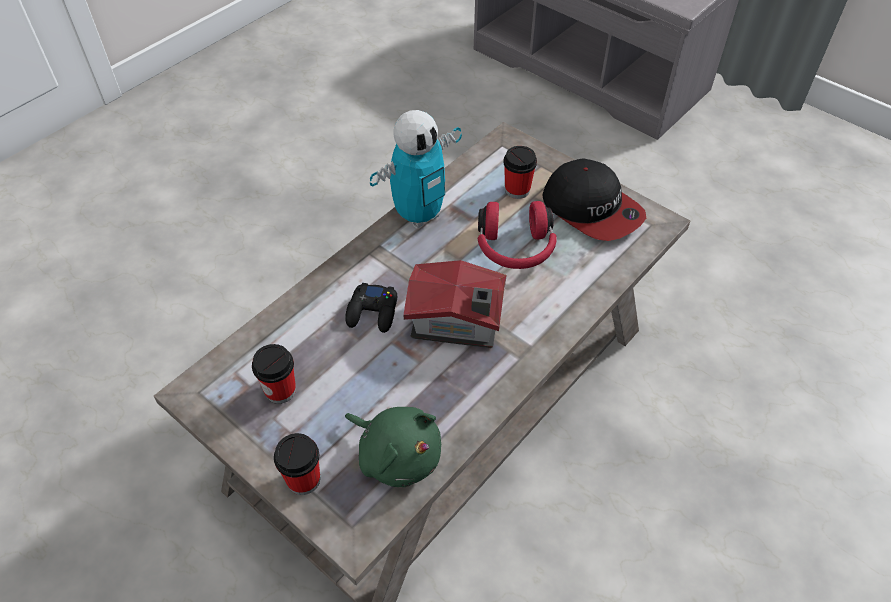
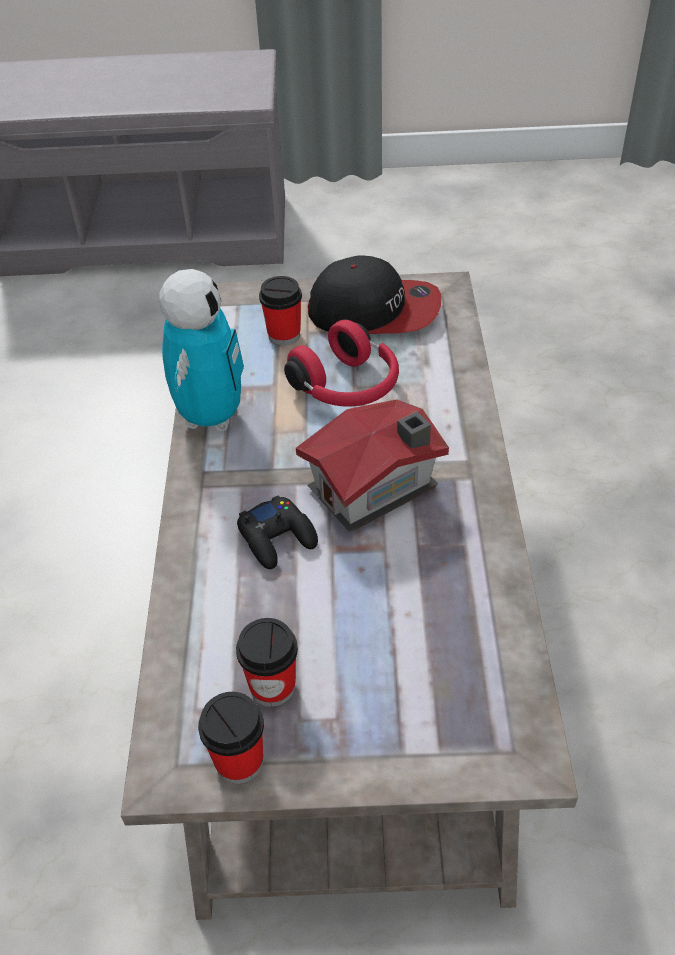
camera: 40 degrees left, 5 degrees down
(303, 479) = (410, 751): cup -> cup (239, 761)
(397, 455) = (471, 649): green plush toy -> none

